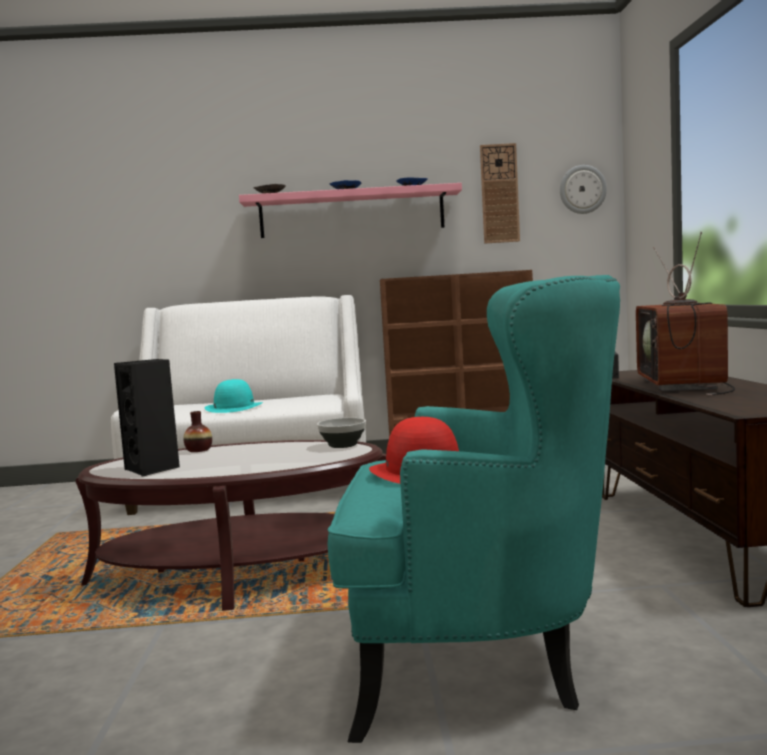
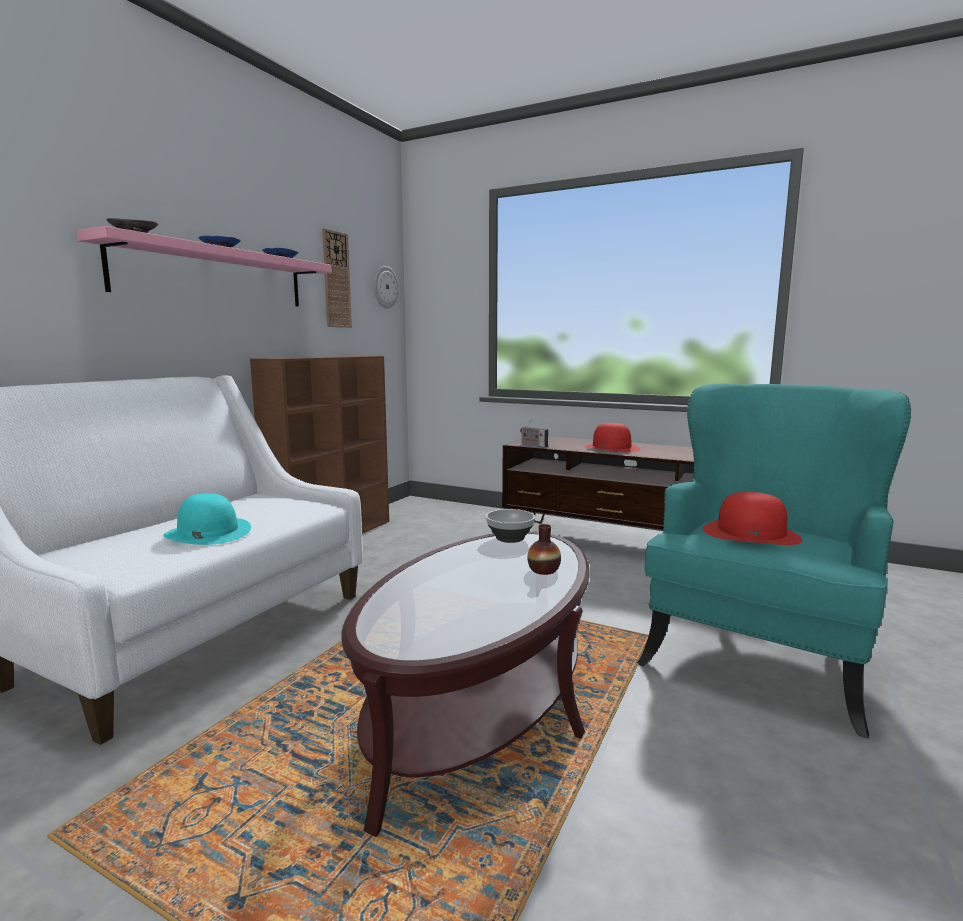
camera: 60 degrees left, 5 degrees up
(153, 469) = (470, 621): black speaker -> none
(199, 450) = (401, 587): vase -> vase (543, 570)
(685, 385) = (612, 448): television -> red hat

